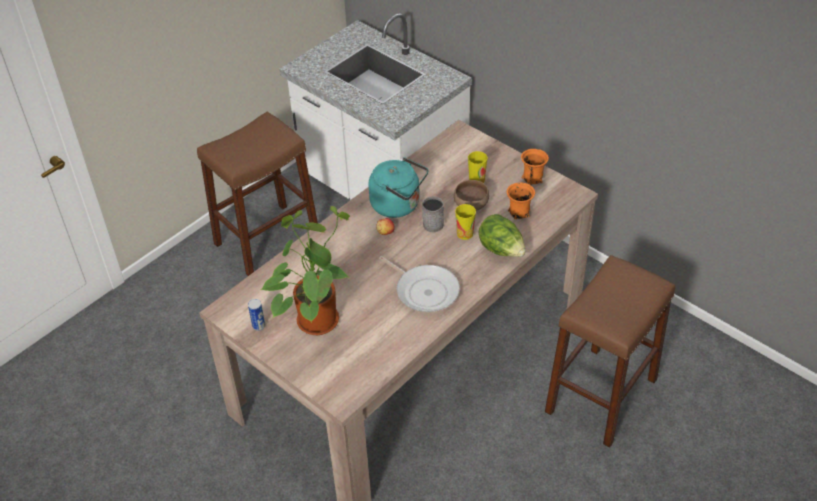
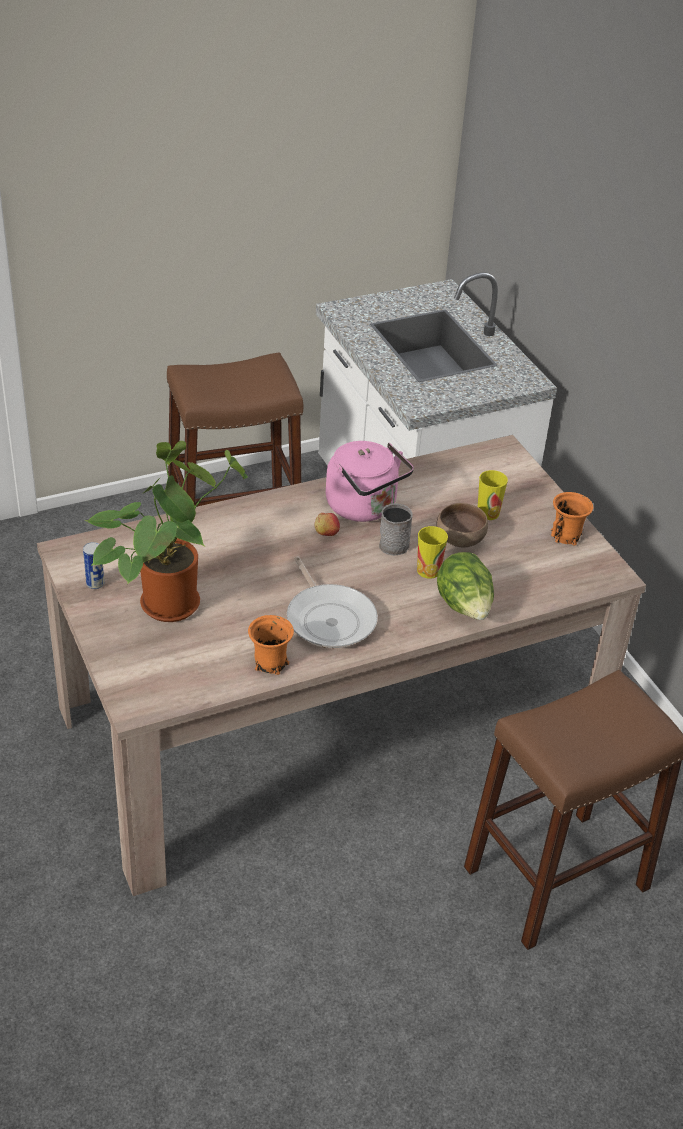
camera: 20 degrees right, 5 degrees down
(398, 205) = (364, 508): turquoise kettle -> pink kettle
(519, 212) = (519, 570): orange mug -> orange mug (269, 663)

